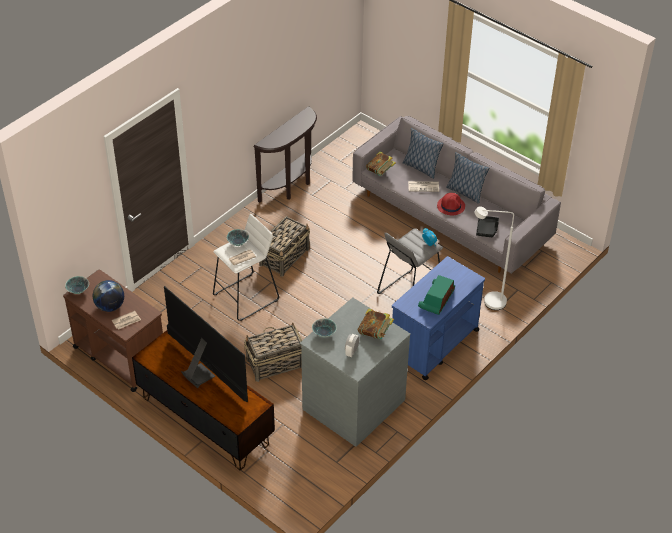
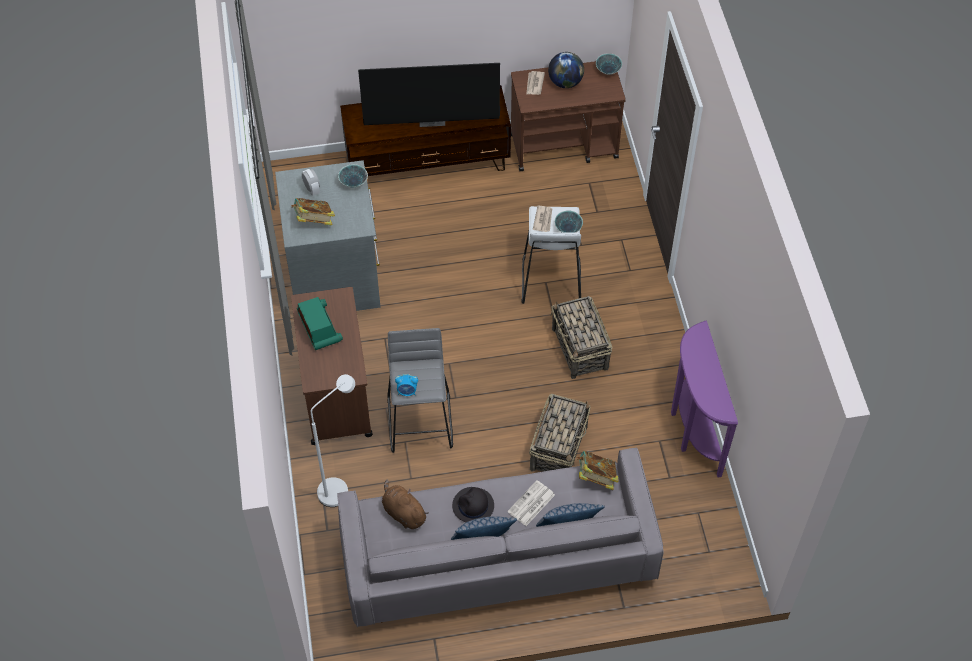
camera: 130 degrees right, 10 degrees up
(274, 364) = (442, 249): basket -> basket (559, 447)
(291, 186) = (692, 430): brown console table -> purple console table
(433, 344) = (336, 392): blue cart -> brown cart
(451, 206) = (473, 506): red hat -> black hat
(487, 229) = (403, 512): black tray -> brown plush toy

